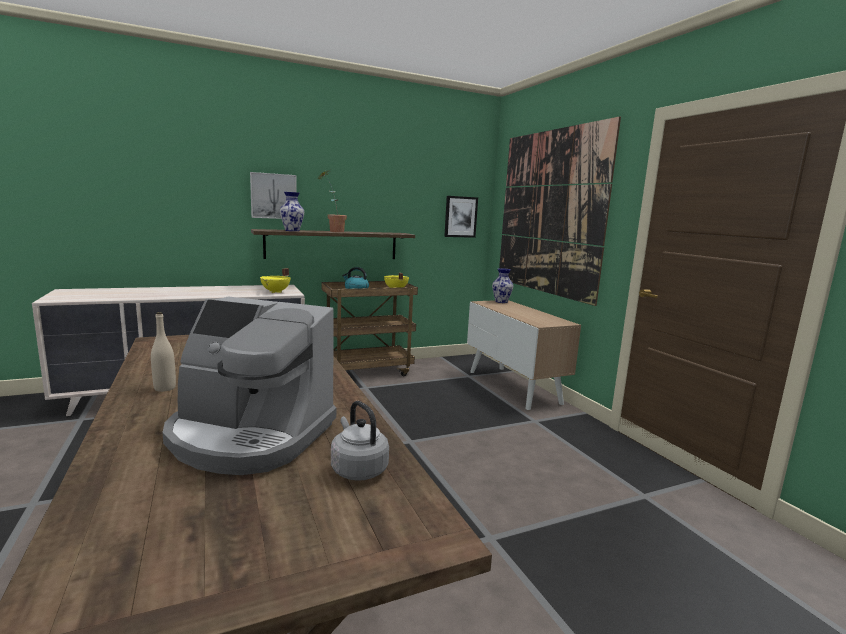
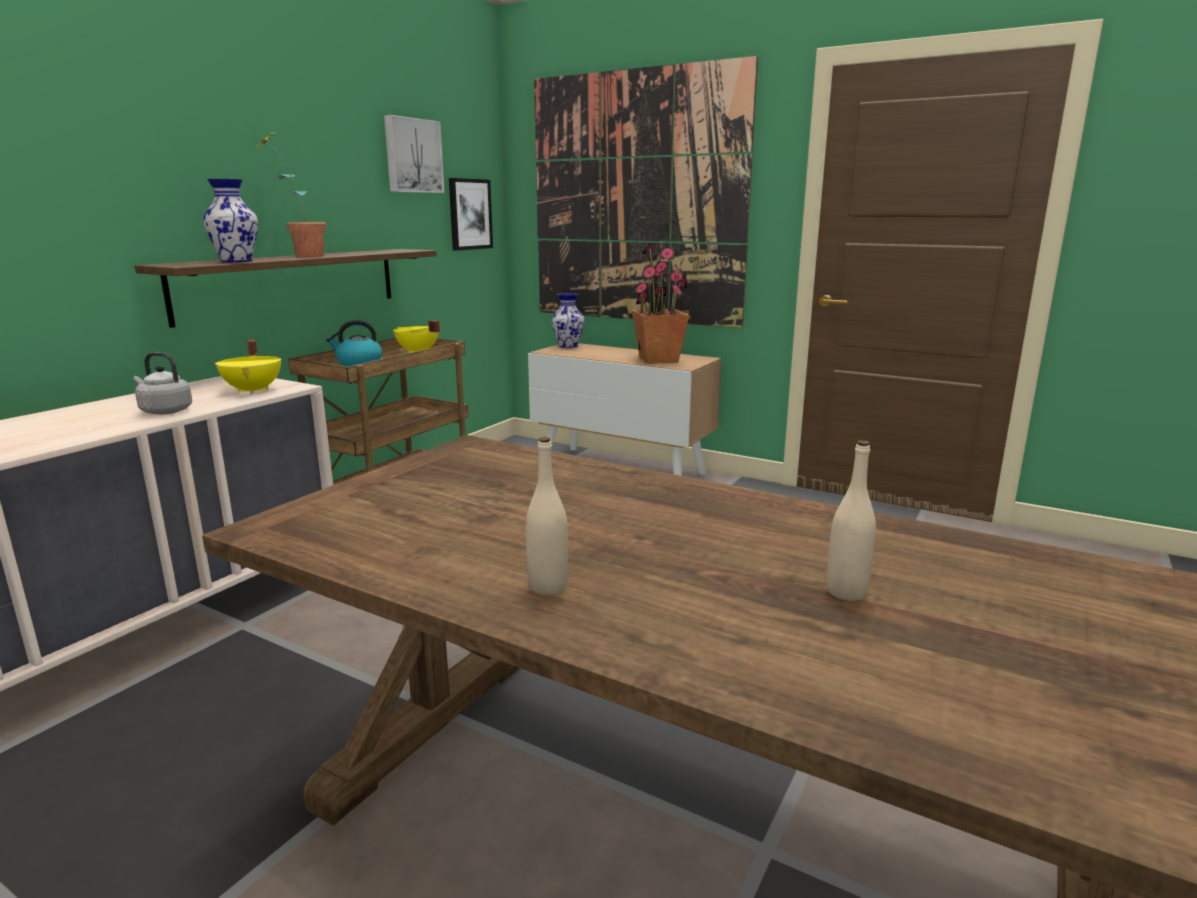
camera: 35 degrees left, 5 degrees up
(249, 435) = (846, 592): coffee machine -> beige bottle
(273, 196) = (169, 189): picture -> picture (412, 156)
(357, 469) = (1030, 573): grey kettle -> grey kettle (164, 411)
(535, 318) = (659, 360): none -> potted plant

